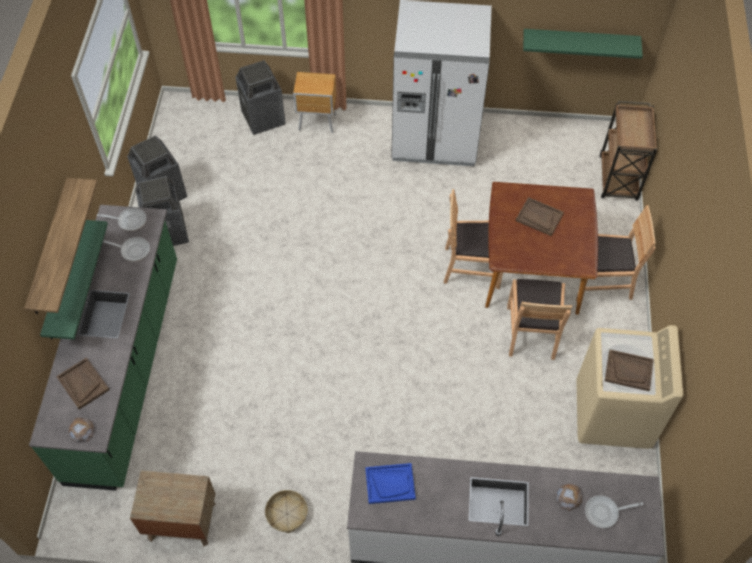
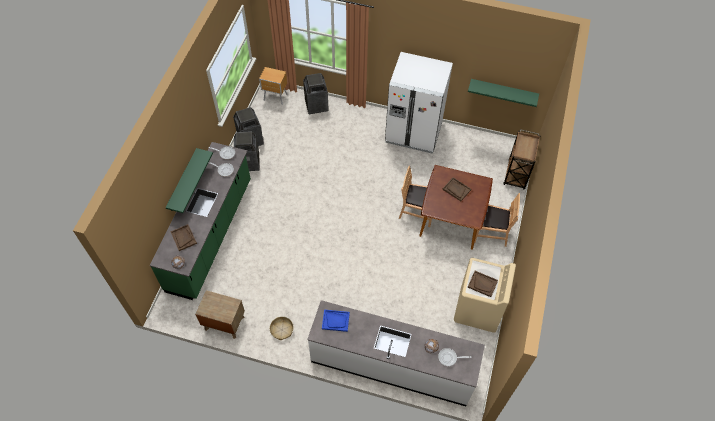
camera: 10 degrees right, 0 degrees up
(50, 248) = (178, 162): shelf -> none
(318, 123) = (347, 113): brown nightstand -> brown nightstand (276, 98)
(531, 332) = (442, 255): brown chair -> none

